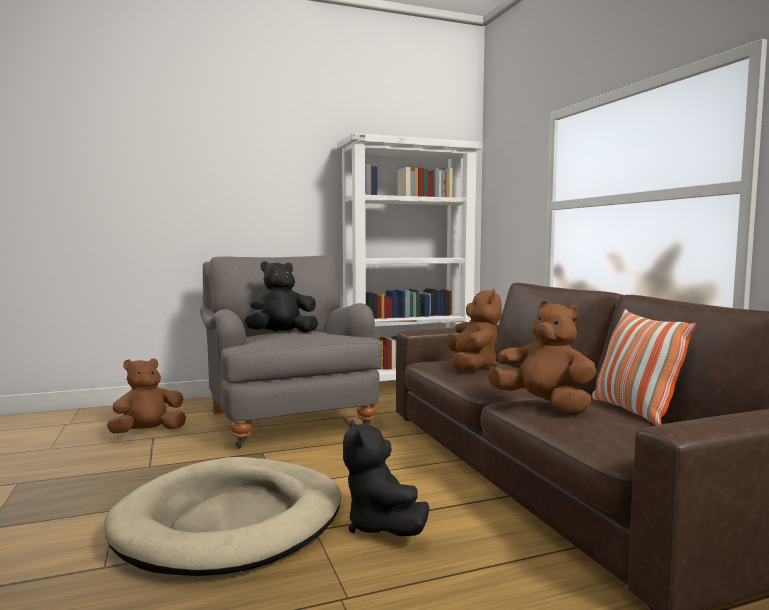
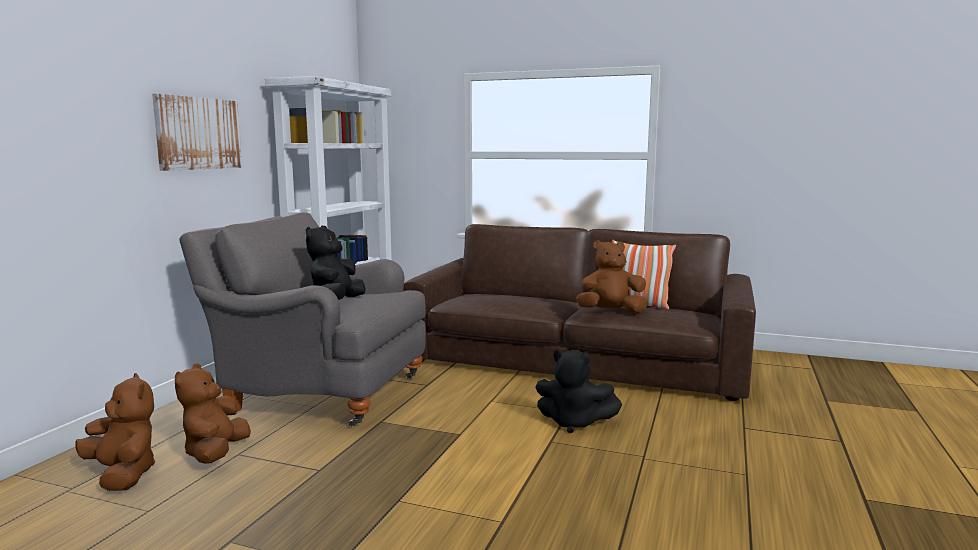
camera: 50 degrees left, 5 degrees up
(231, 521) = (496, 462): beige dog bed -> none
(261, 189) = (198, 133): none -> picture
(472, 366) = (497, 299): brown plush toy -> brown plush toy (123, 475)

